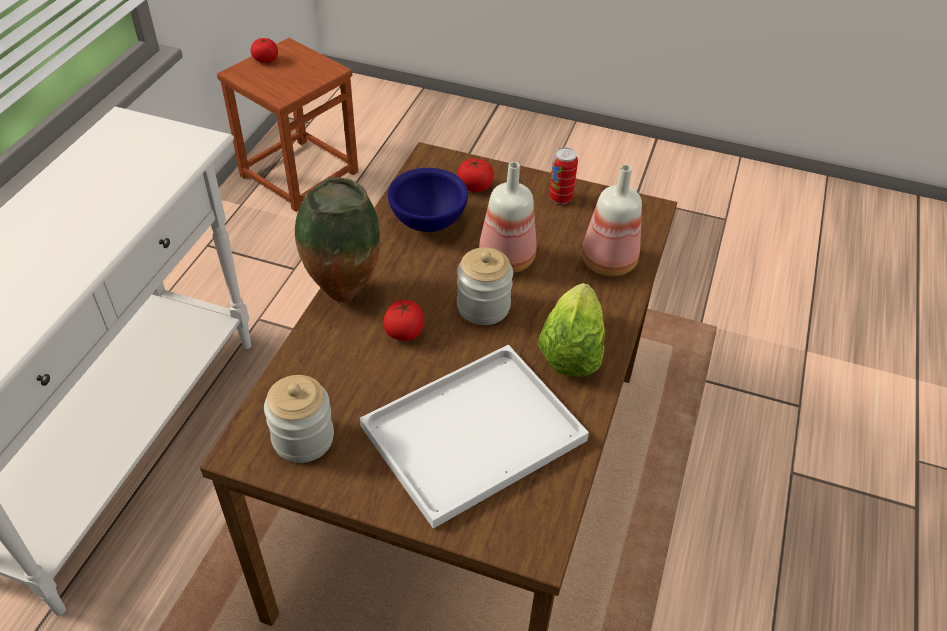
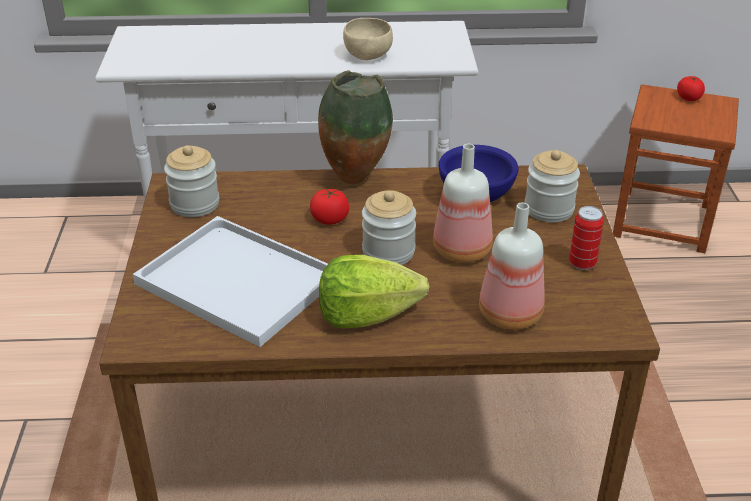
camera: 70 degrees right, 10 degrees down
(129, 196) = (368, 56): none -> beige bowl
(475, 187) = (549, 209): tomato -> jar

